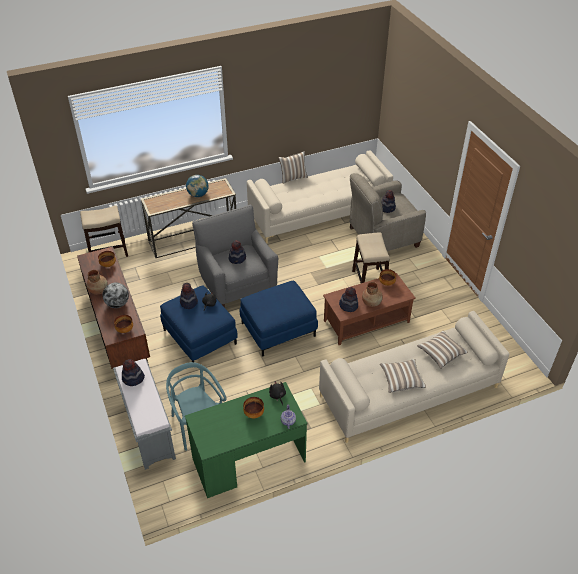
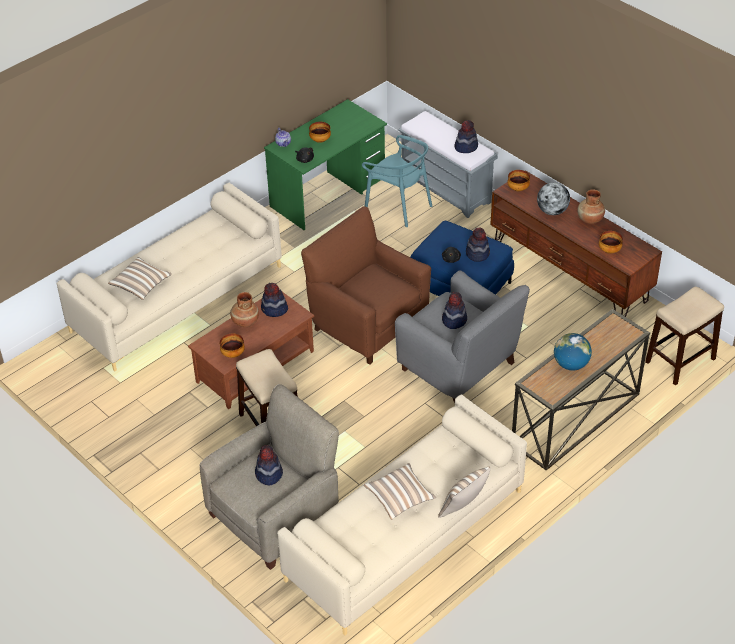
camera: 160 degrees right, 0 degrees up
(278, 329) = (367, 323): blue ottoman -> brown armchair
(401, 380) = (182, 245): pillow -> pillow (400, 498)

